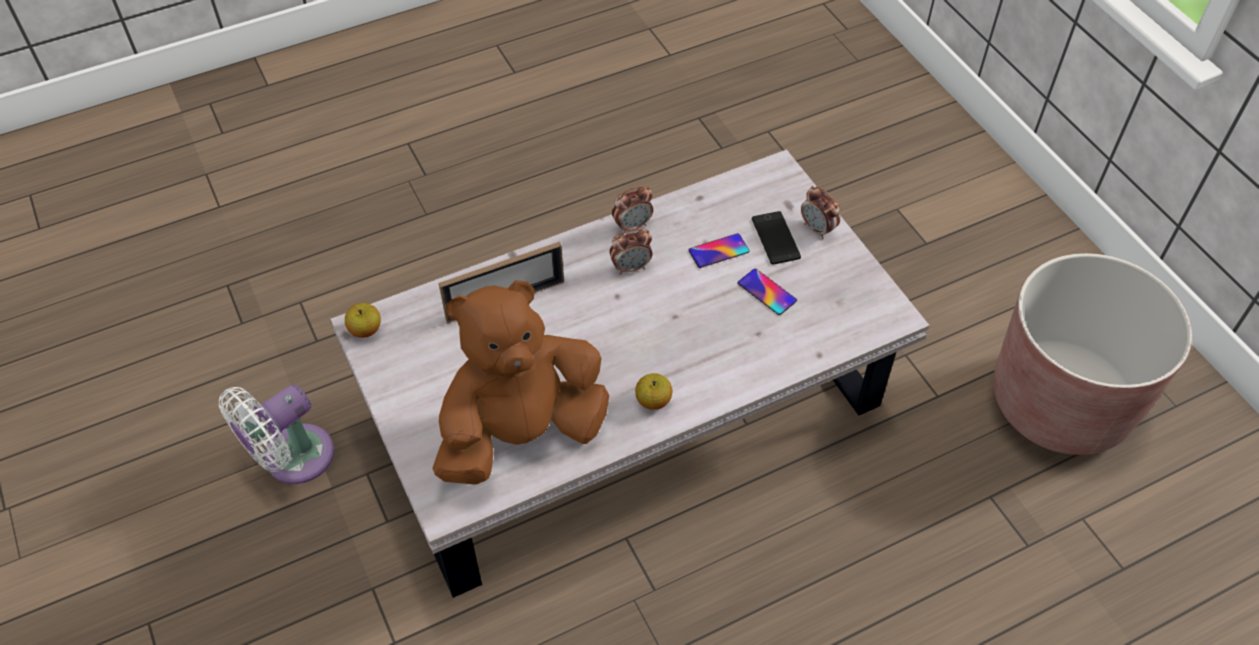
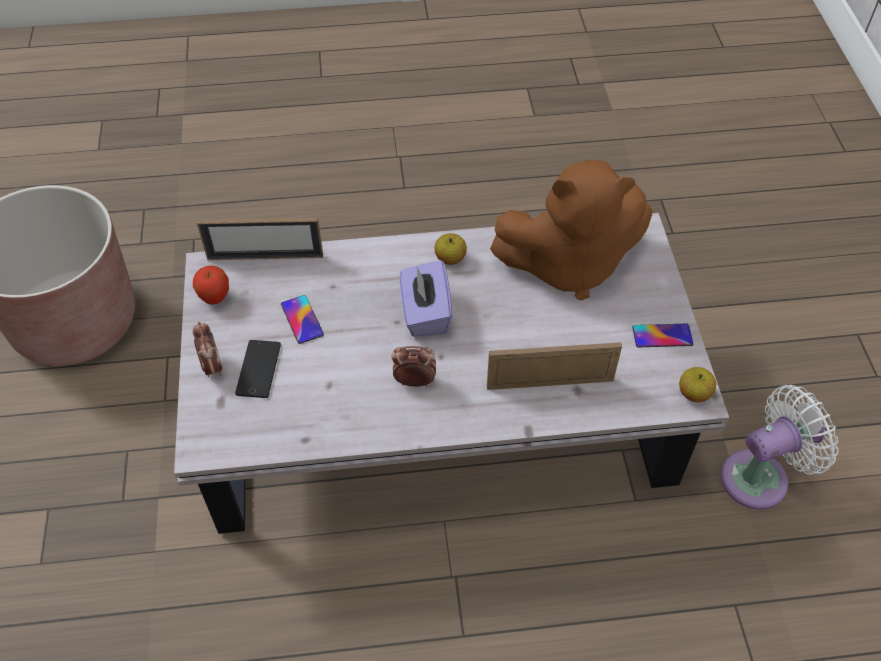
camera: 160 degrees left, 0 degrees up
(632, 226) = (391, 427): alarm clock -> none
(651, 332) = (425, 313): none -> purple tissue box
(718, 251) = (321, 372): phone -> phone (662, 336)
(846, 343) = (265, 257): none -> picture frame
(862, 287) = (215, 298): none -> apple

